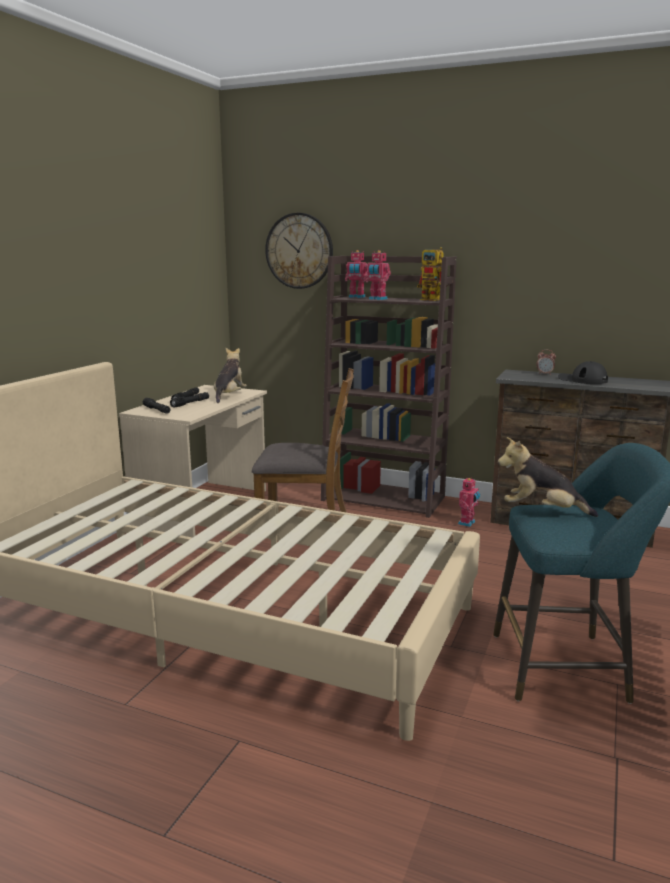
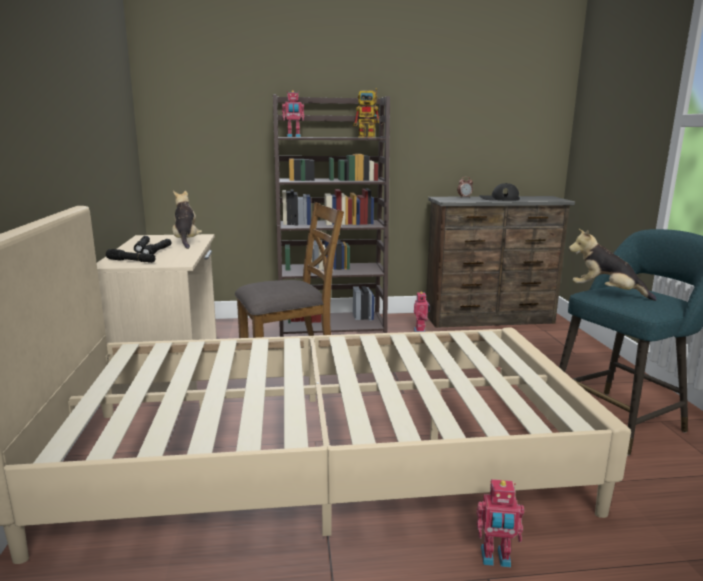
camera: 30 degrees left, 0 degrees up
(299, 251) = (223, 91): wall clock -> none
(377, 299) = (321, 137): toy robot -> toy robot (495, 559)
(542, 511) = (606, 293): plush toy -> plush toy turned 45 degrees clockwise

